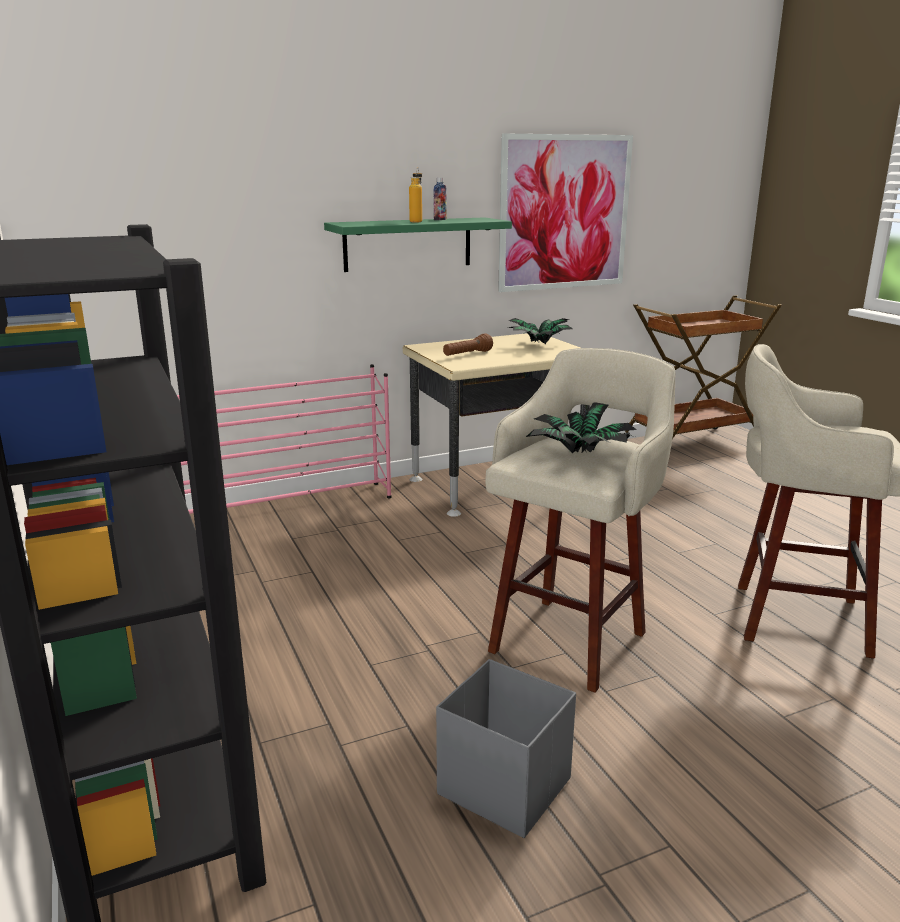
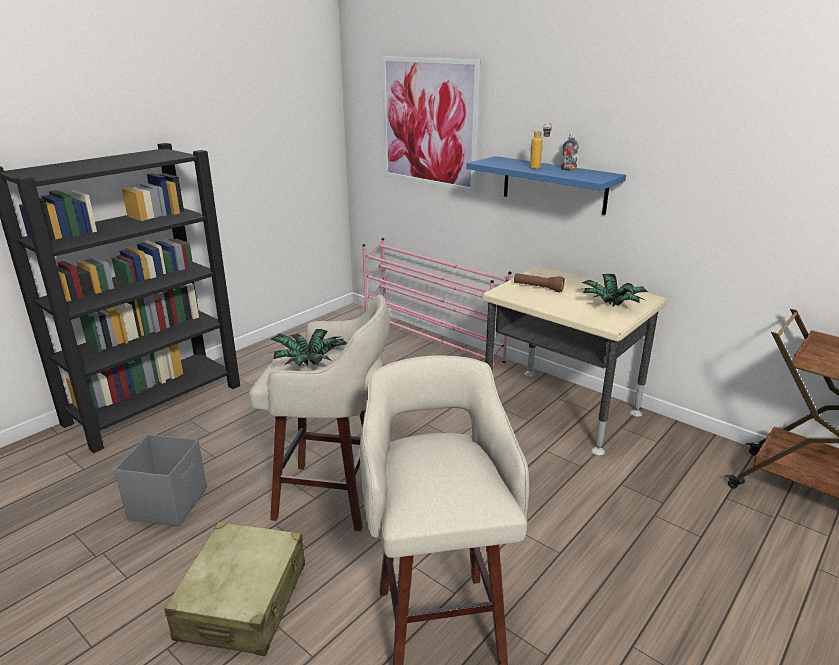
camera: 65 degrees right, 5 degrees up
(408, 244) = (554, 185): green shelf -> blue shelf
(564, 213) = (719, 186): picture -> picture (429, 123)
(742, 735) = (243, 601): none -> beige suitcase

